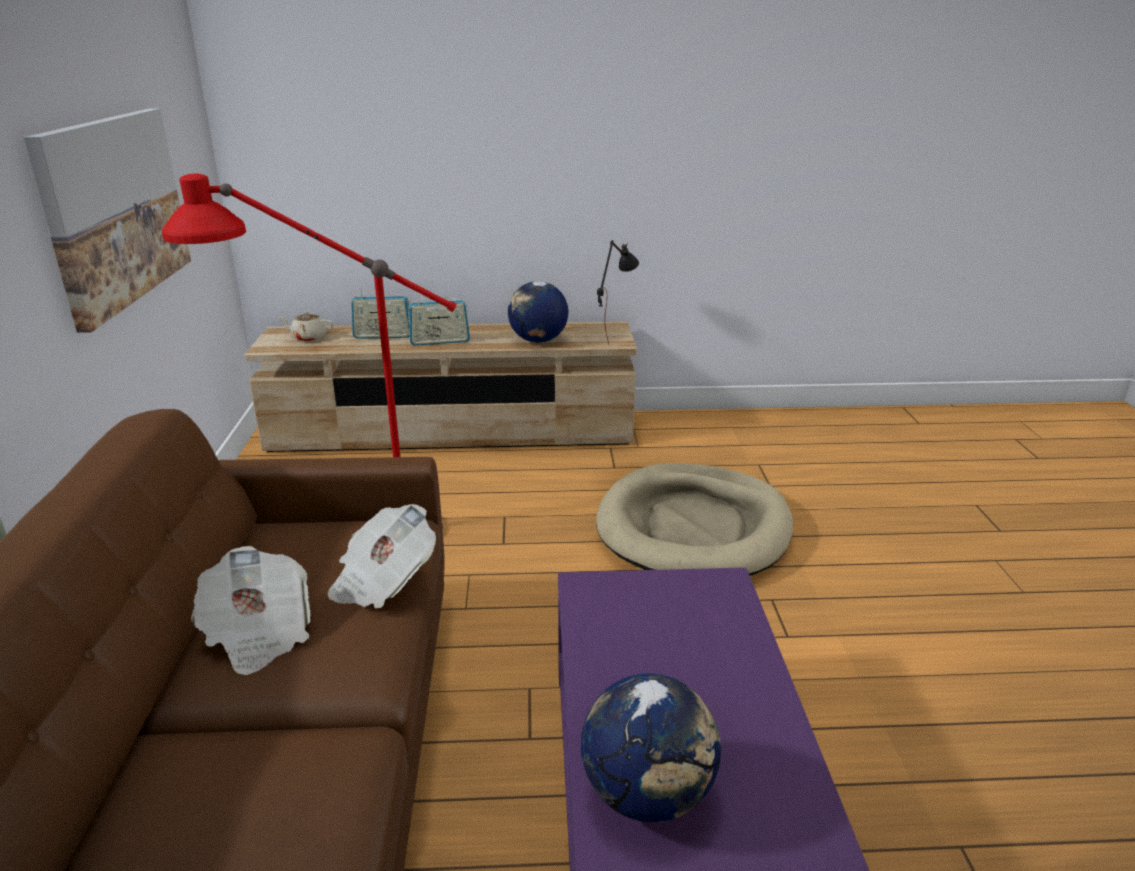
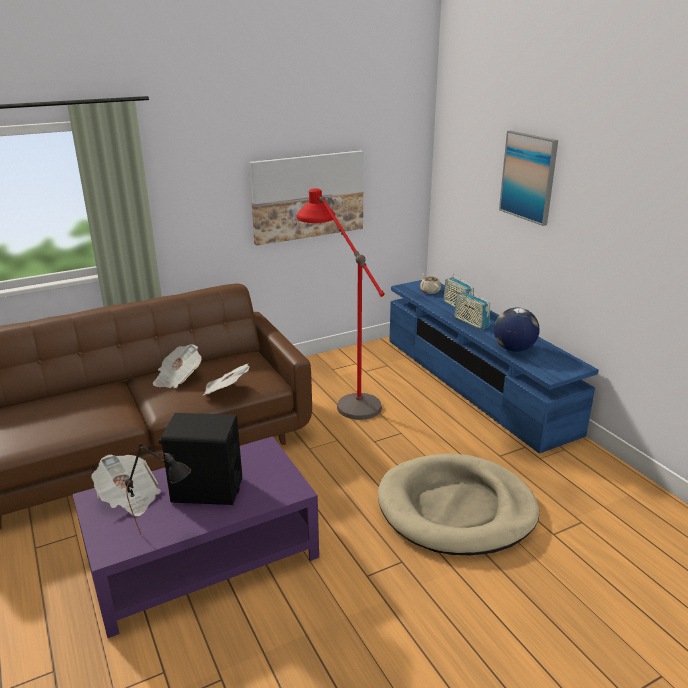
camera: 65 degrees right, 0 degrees up
(452, 432) = (474, 384): beige tv stand -> blue tv stand
(453, 107) = (528, 177): none -> picture
(614, 336) = (559, 371): black table lamp -> black table lamp (166, 531)
(648, 794) = (129, 498): globe -> newspaper
(677, 677) = (207, 490): none -> black speaker

